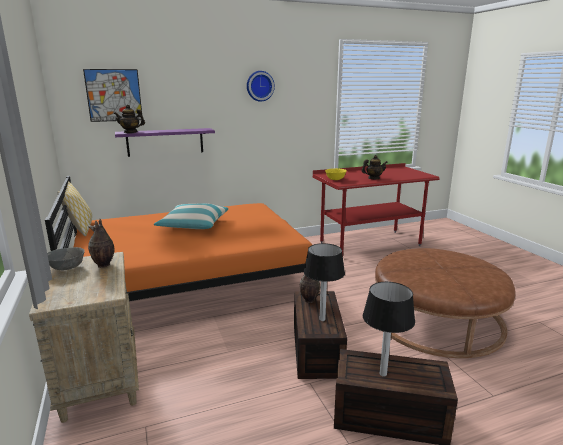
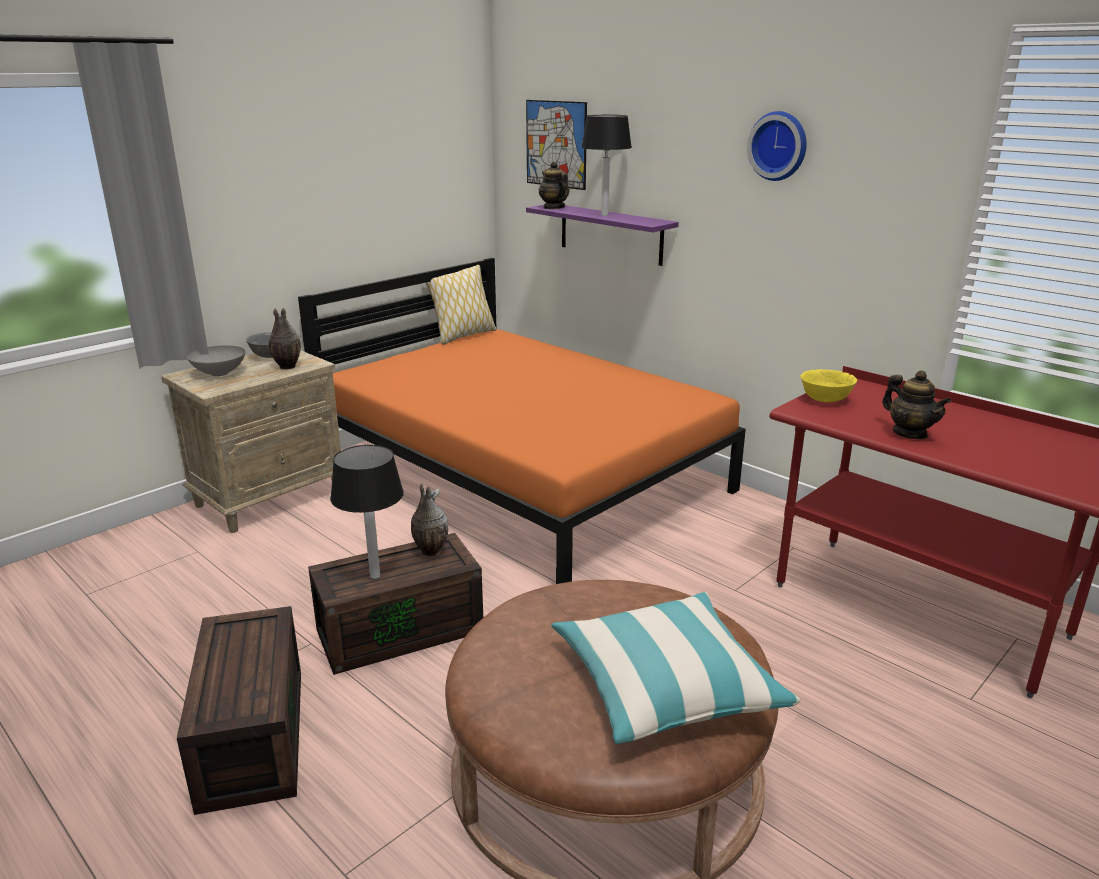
camera: 65 degrees right, 5 degrees up
(74, 288) = (220, 373): none -> grey bowl
(193, 225) = (547, 382): pillow -> pillow (666, 685)
(382, 373) = (234, 655): table lamp -> table lamp (604, 215)

